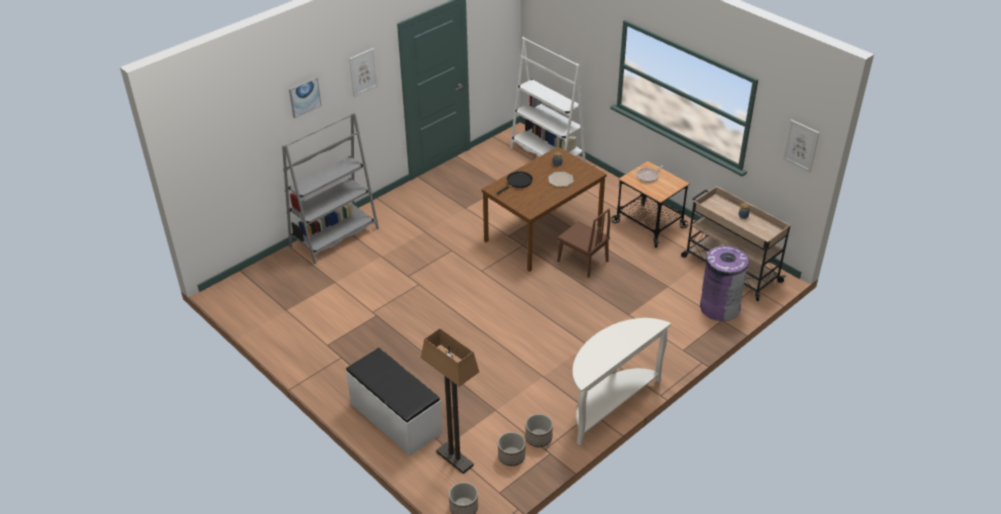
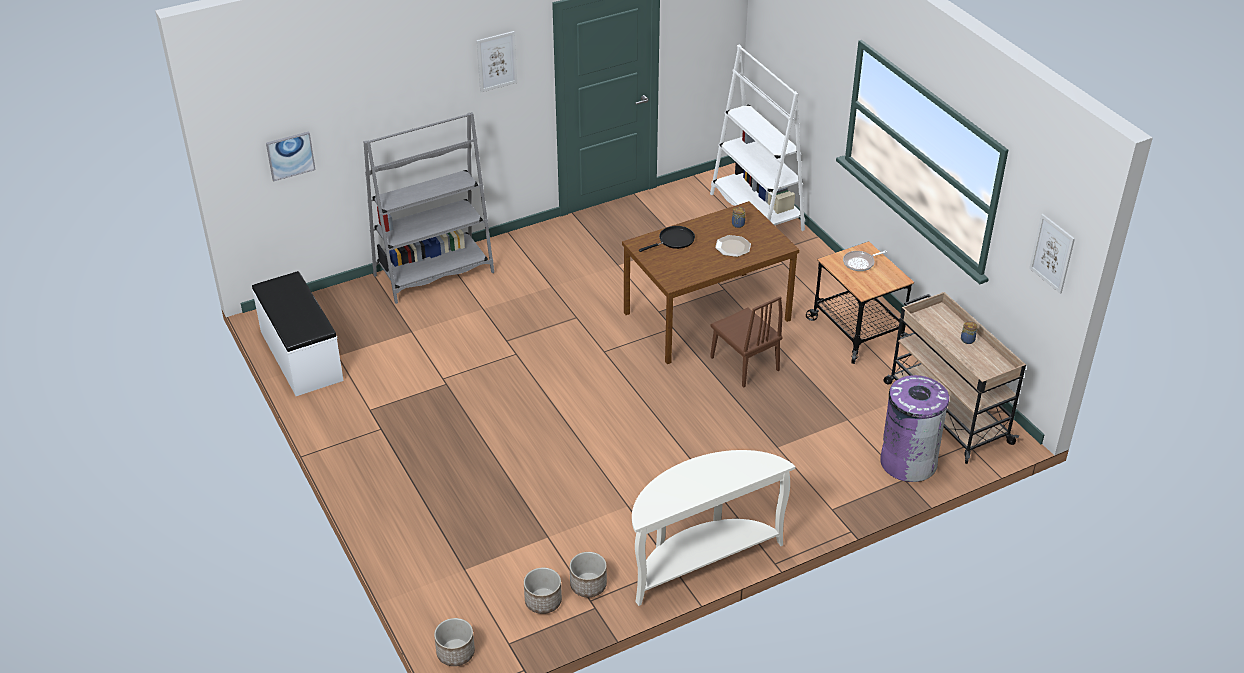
camera: 15 degrees right, 0 degrees up
(304, 97) = (408, 82): picture -> picture (290, 155)
(395, 418) = (416, 520): white bench -> white bench (300, 356)
(454, 459) = (469, 587): floor lamp -> none

